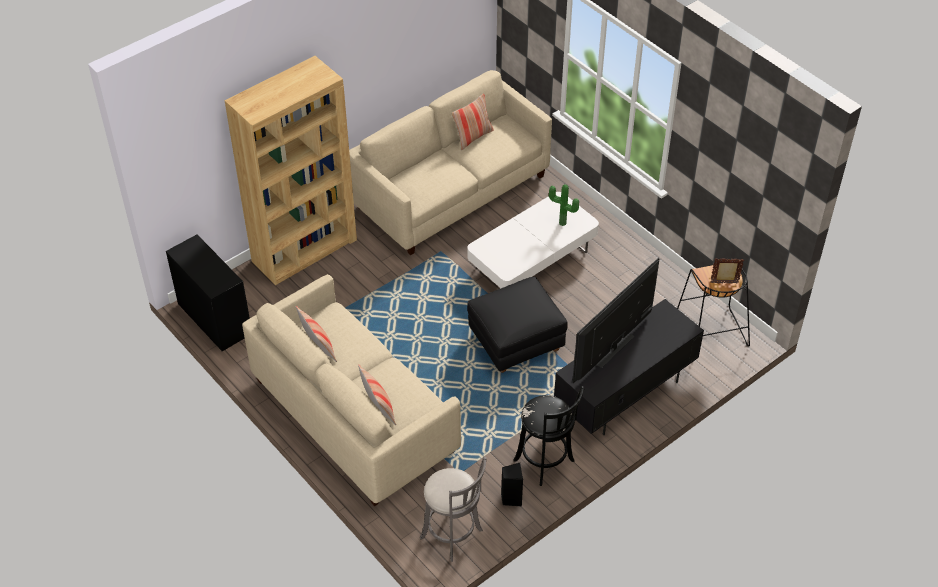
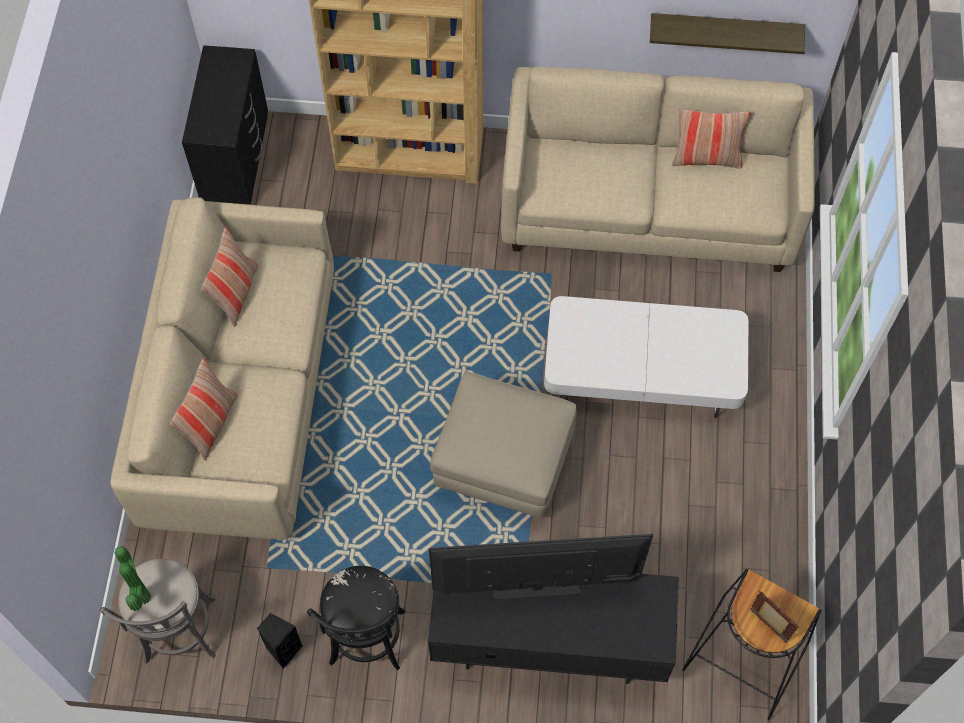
camera: 45 degrees right, 15 degrees up
(441, 62) = (725, 31): none -> shelf
(516, 342) = (503, 462): black ottoman -> beige ottoman
(562, 224) = (697, 361): potted plant -> potted plant (142, 598)

